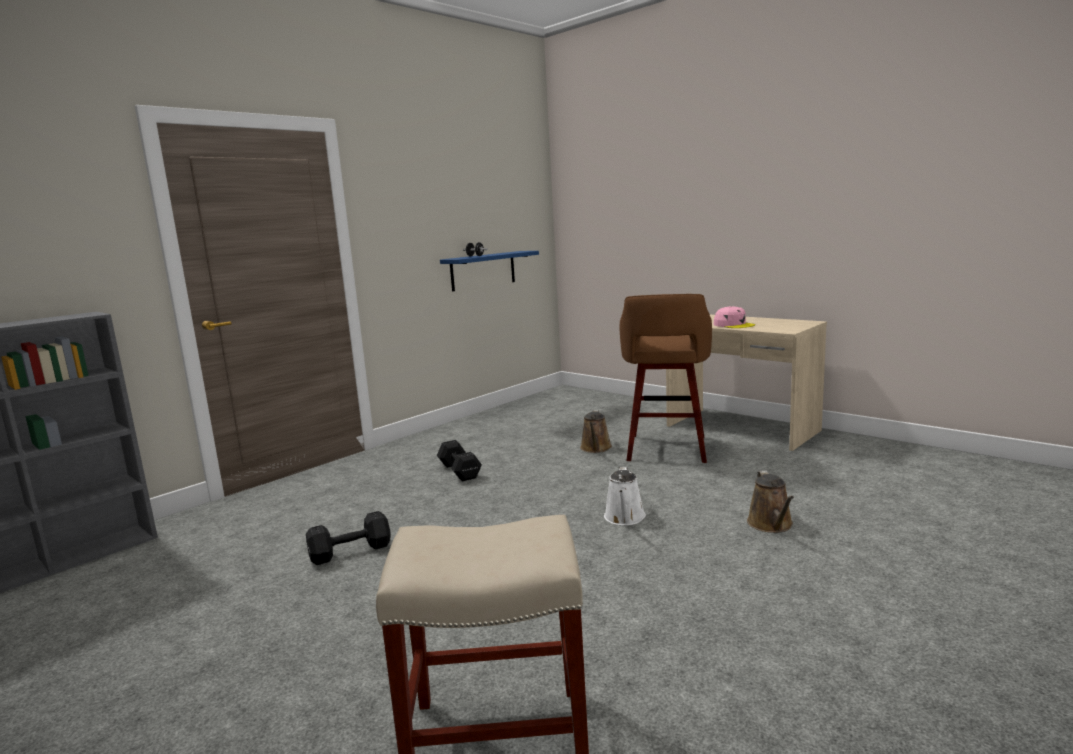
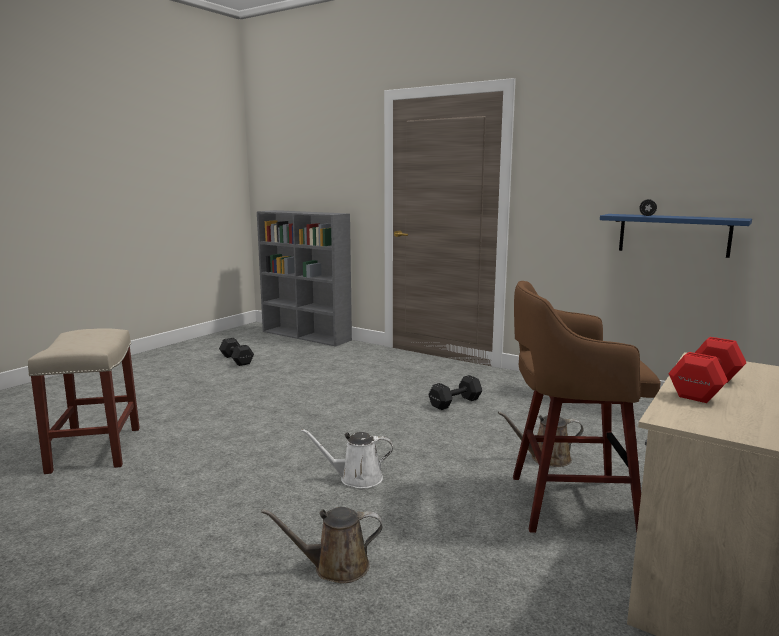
camera: 80 degrees right, 0 degrees up
(348, 552) = (309, 389): black dumbbell -> black dumbbell (236, 359)
(733, 325) = (707, 387): pink cap -> red dumbbell

